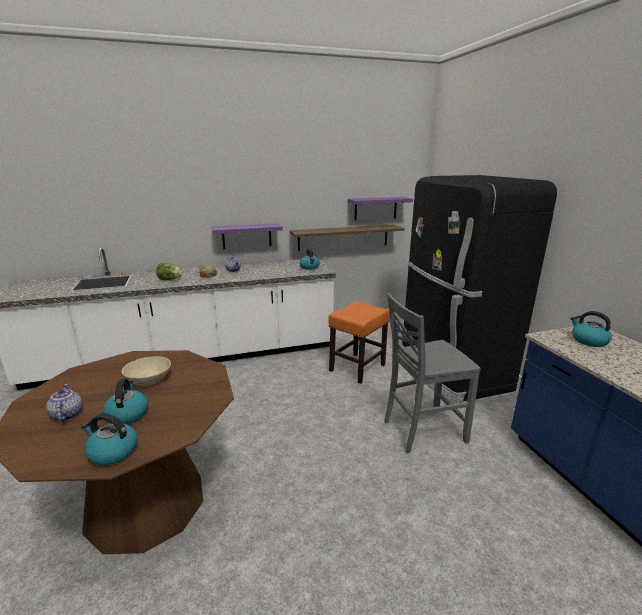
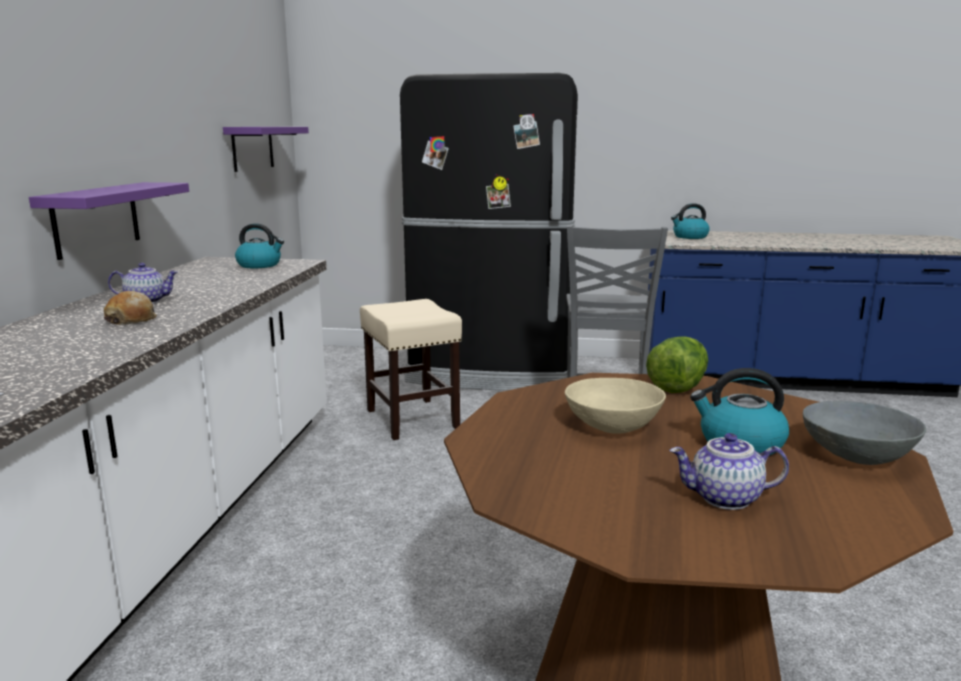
camera: 65 degrees left, 5 degrees down
(112, 452) = (858, 455): kettle -> grey bowl
(170, 280) = (75, 348): lettuce -> lettuce (678, 386)
(343, 237) = (227, 209): shelf -> none
(357, 367) = (411, 418): orange stool -> beige stool

